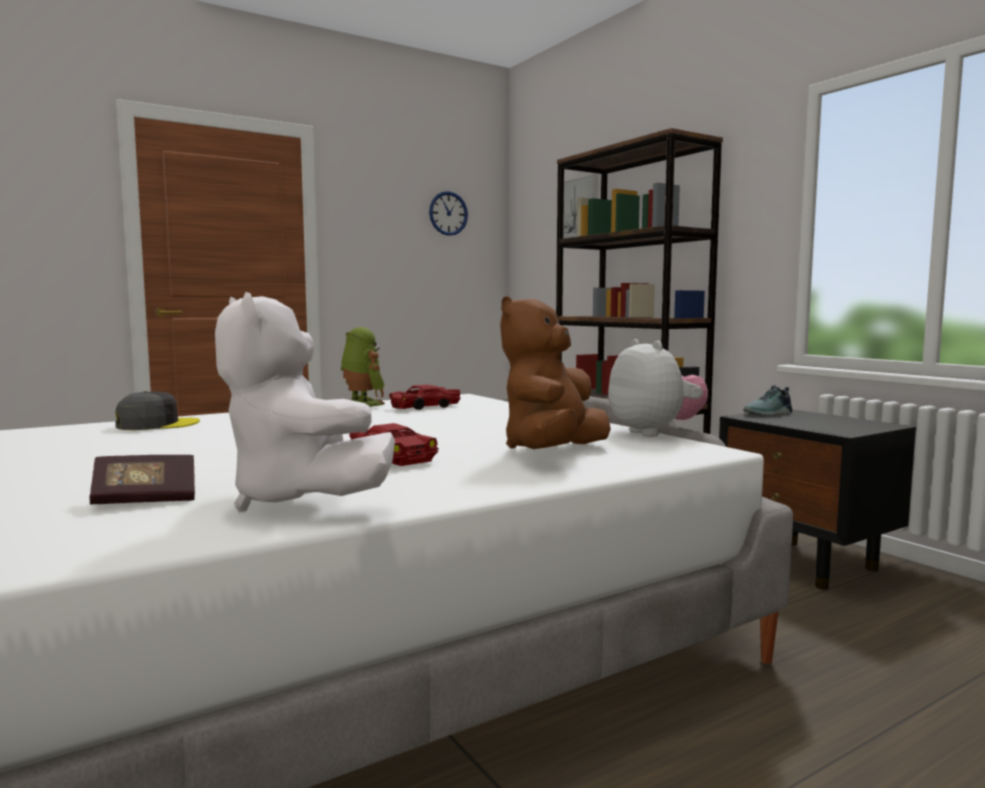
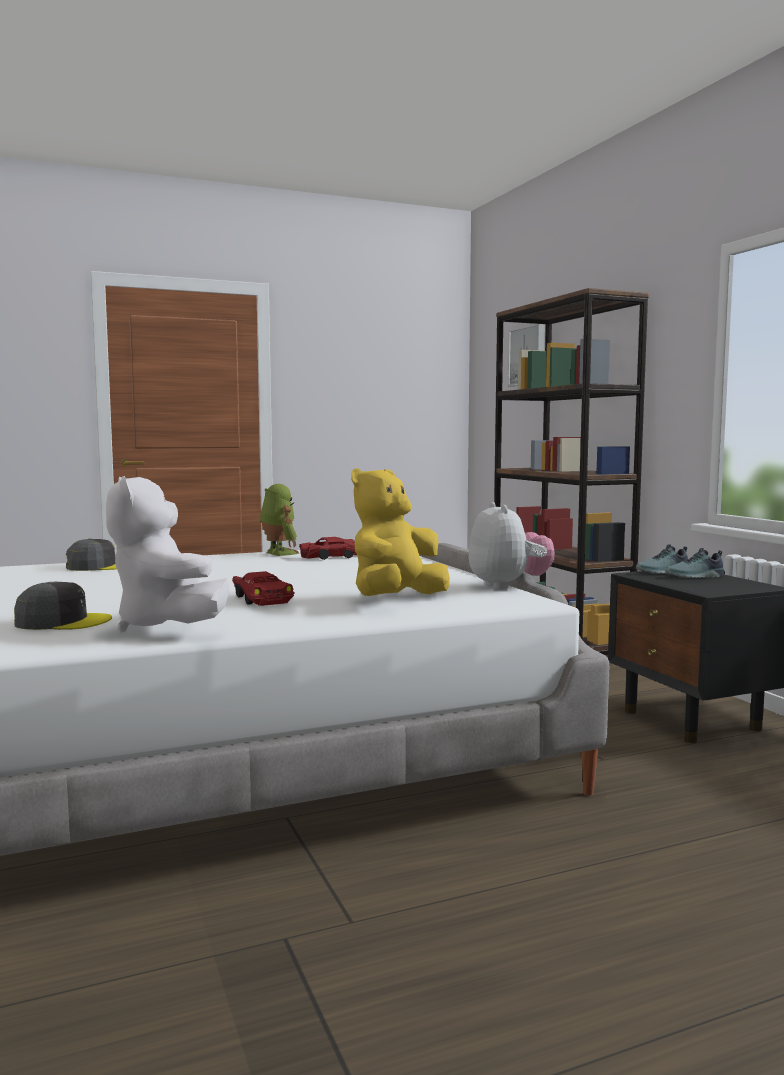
camera: 10 degrees right, 0 degrees up
(145, 499) = (62, 622): book -> grey cap
(448, 213) = (403, 361): wall clock -> none
(552, 452) = (395, 600): brown plush toy -> yellow plush toy
(806, 417) = (696, 577): none -> shoe

